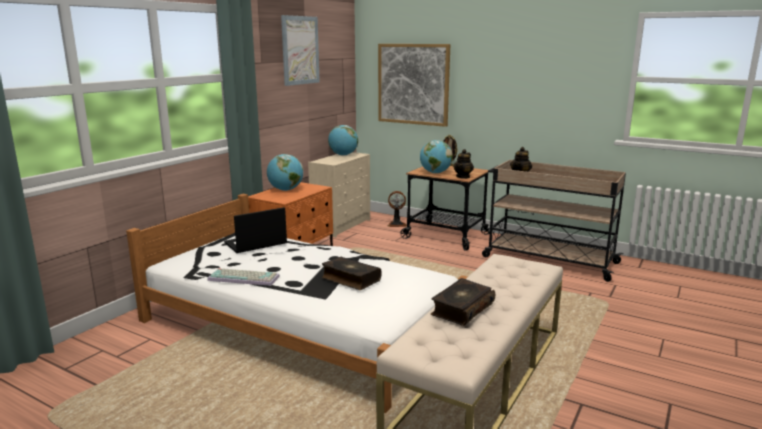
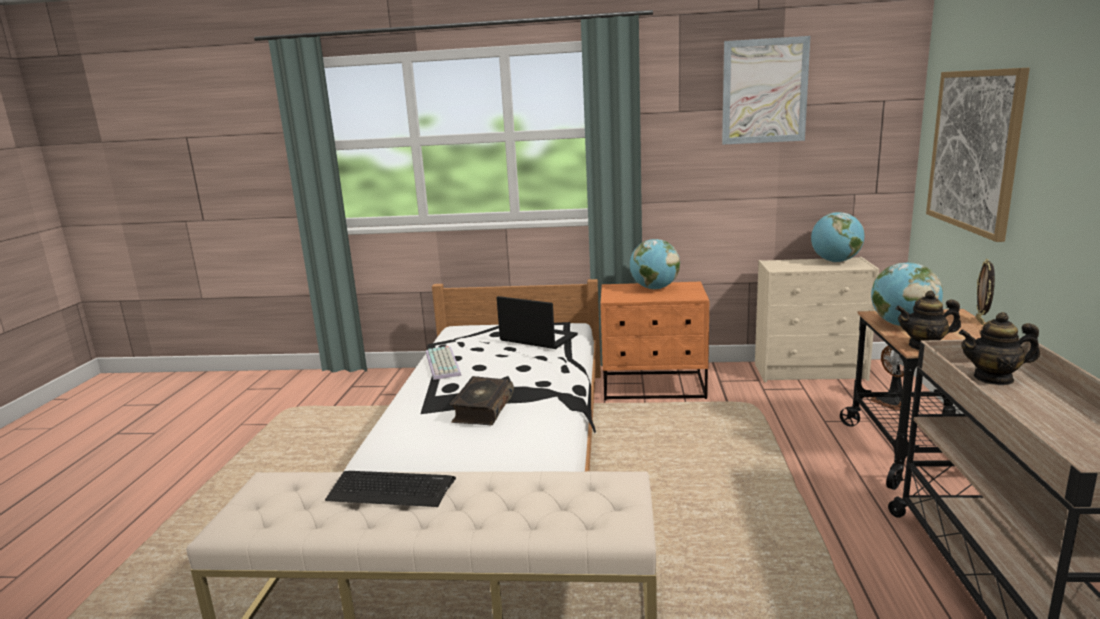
camera: 65 degrees right, 0 degrees up
(461, 309) = (391, 490): book -> keyboard

